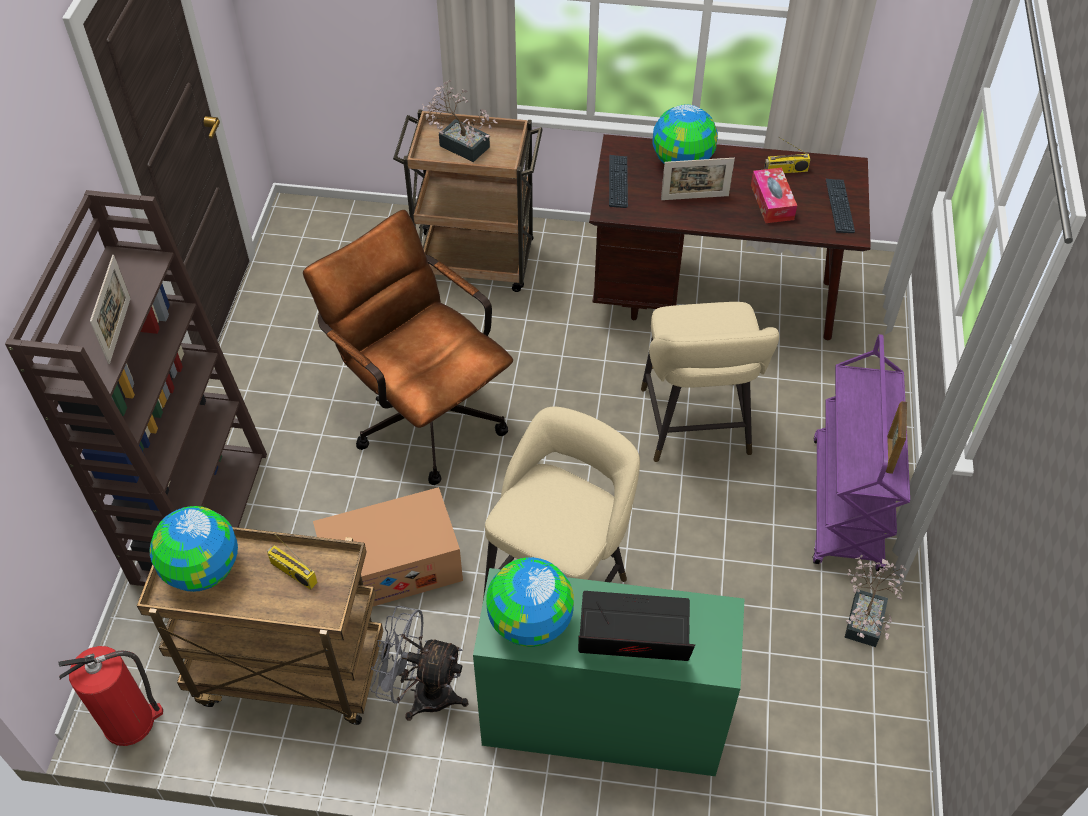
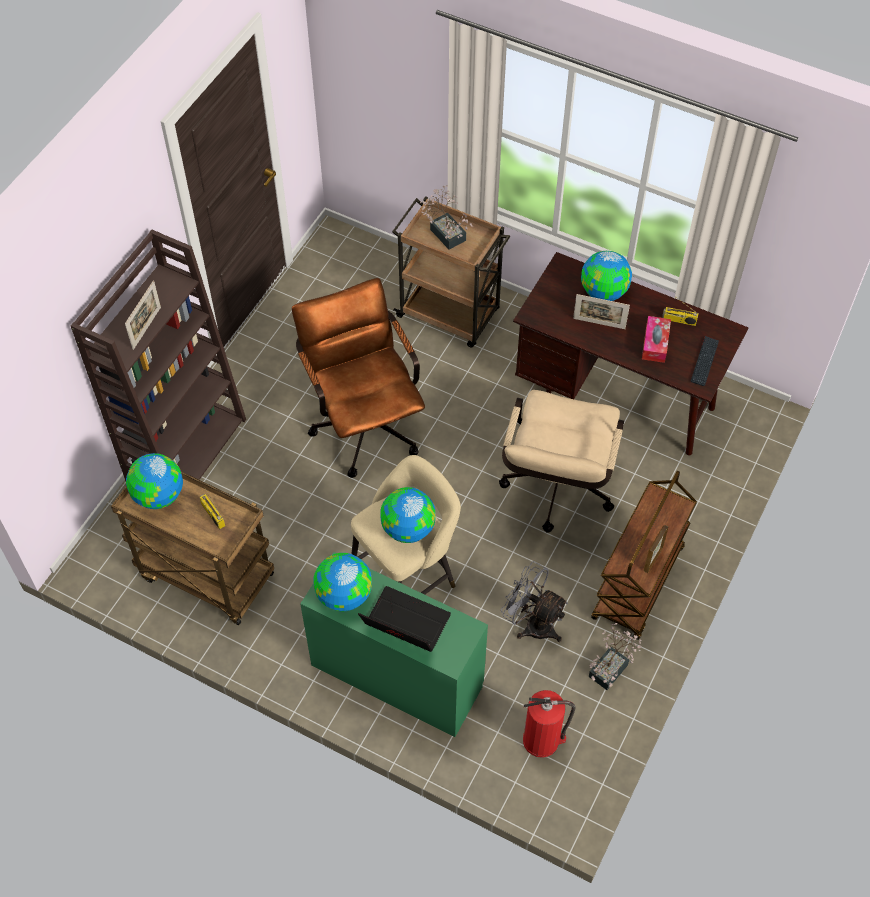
camera: 20 degrees right, 5 degrees up
(131, 721) = (98, 575): fire extinguisher -> fire extinguisher (542, 740)
(391, 567) = (299, 526): cardboard box -> none
(422, 693) = (286, 618): grey fan -> grey fan (532, 623)
(568, 510) = (407, 528): none -> globe
(618, 182) = (548, 294): keyboard -> none
(696, 427) = (555, 492): beige stool -> beige office chair
(847, 504) = (638, 584): purple cart -> brown cart

